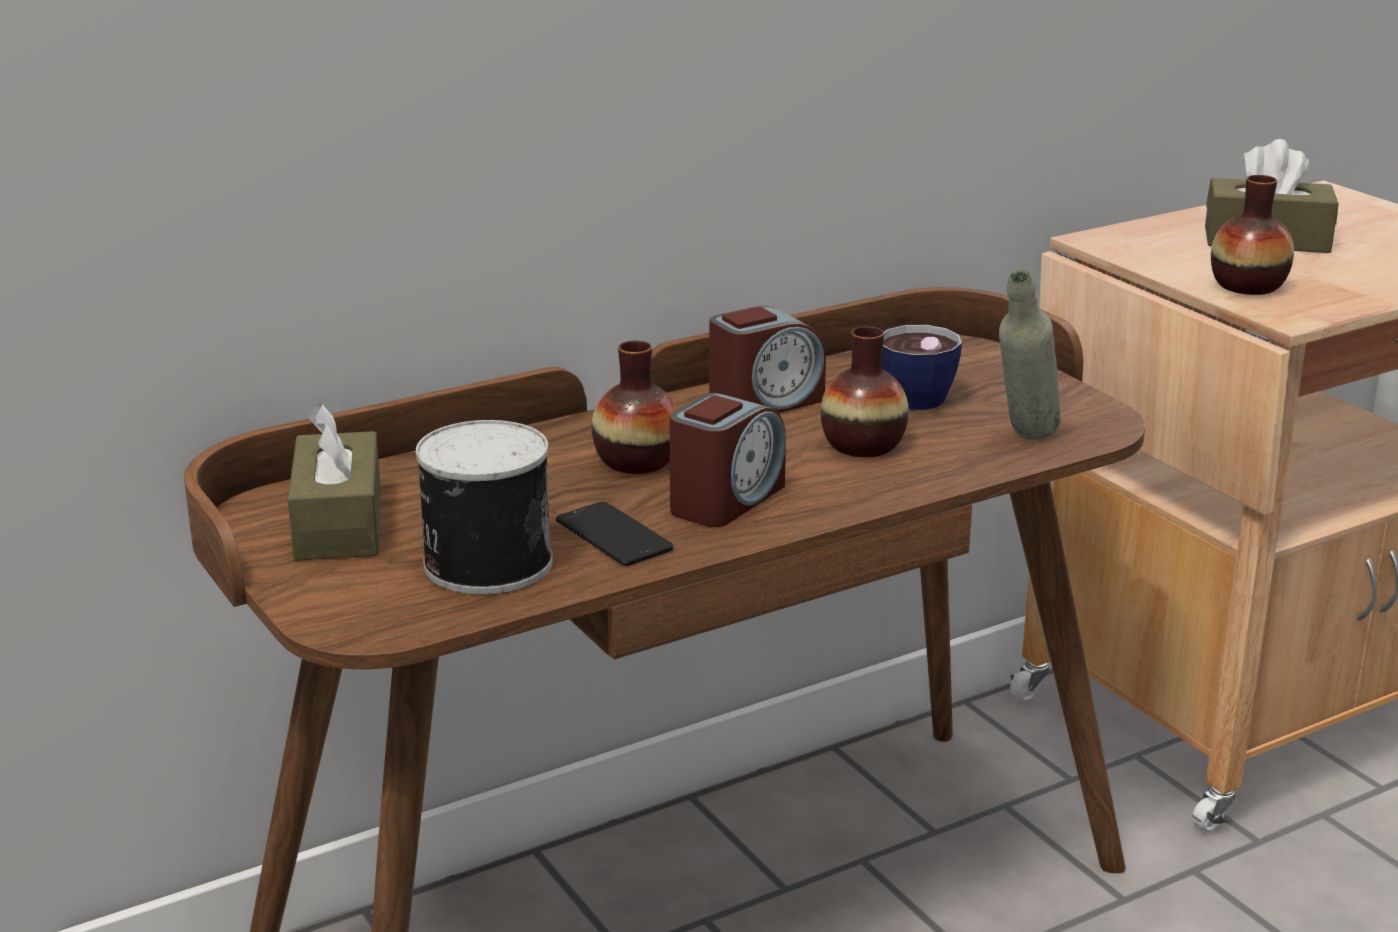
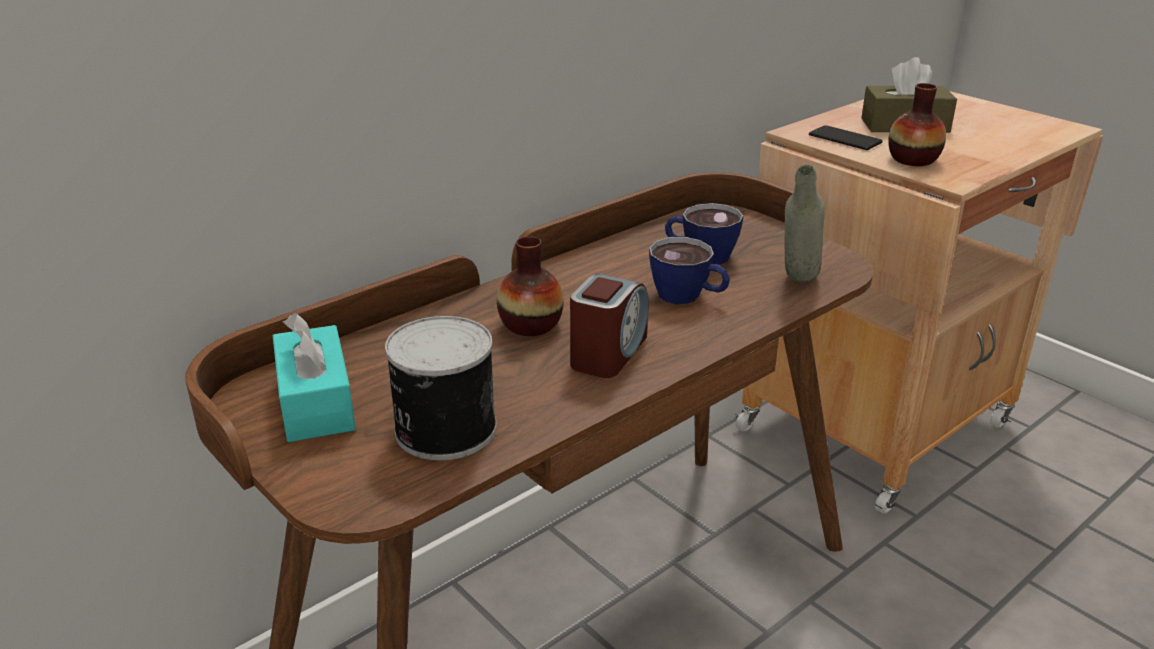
camera: 10 degrees left, 5 degrees up
(339, 523) = (316, 403): brown tissue box -> turquoise tissue box
(614, 535) = (535, 393): phone -> phone (844, 139)
(764, 403) = (605, 268): alarm clock -> none
(863, 445) = (688, 297): vase -> cup

